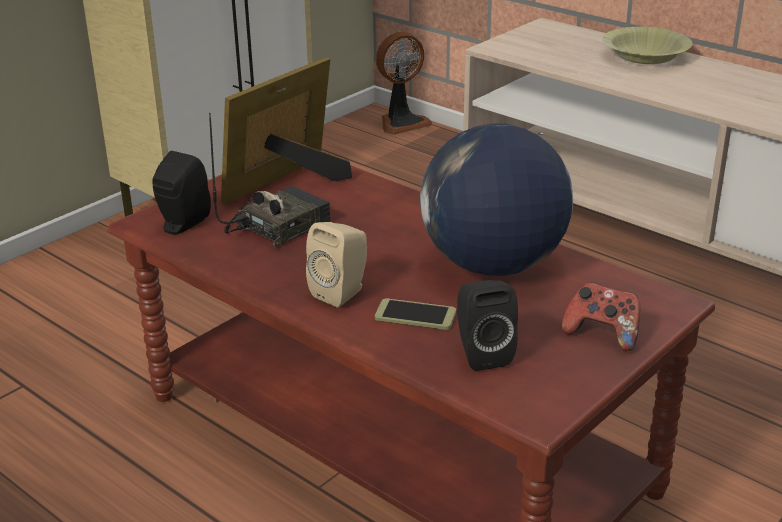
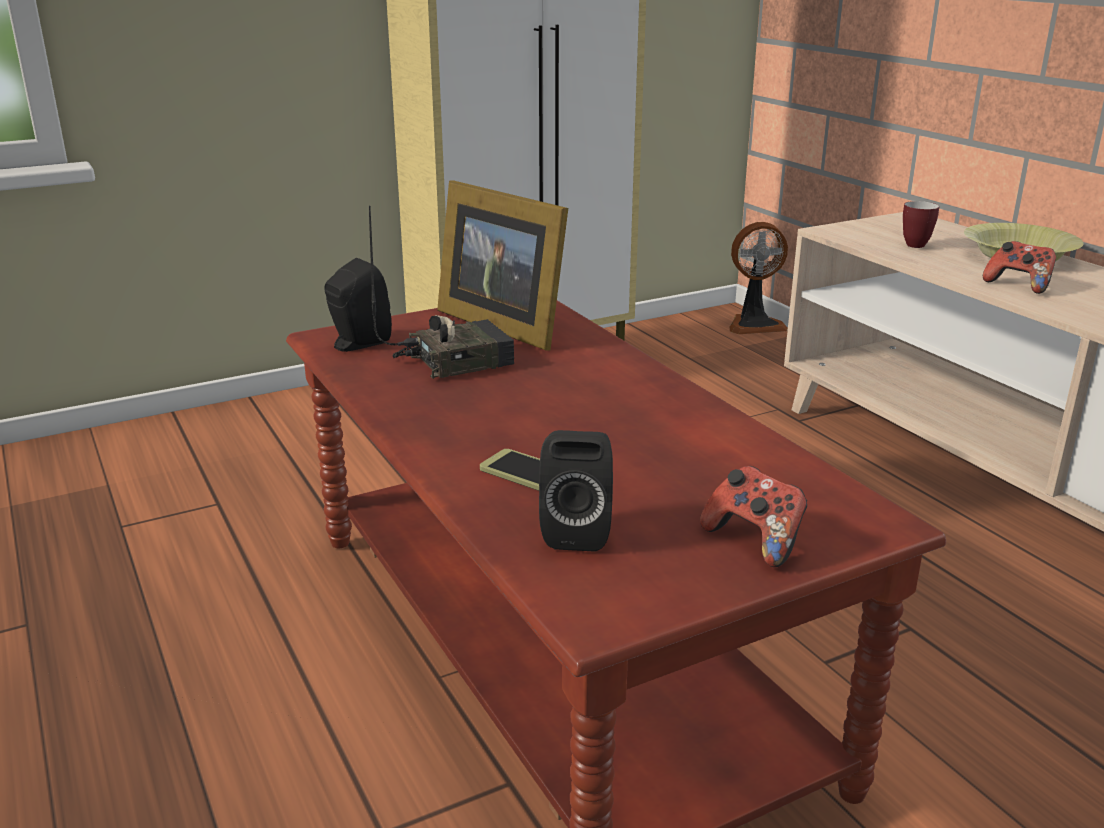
camera: 20 degrees right, 5 degrees down
(288, 182) = (503, 323): picture frame -> picture frame turned 105 degrees counterclockwise
(342, 292) = (467, 435): beige speaker -> none
(493, 266) = (669, 439): globe -> none
(565, 53) = (916, 244): none -> mug
(659, 84) = (1018, 285): none -> game controller

